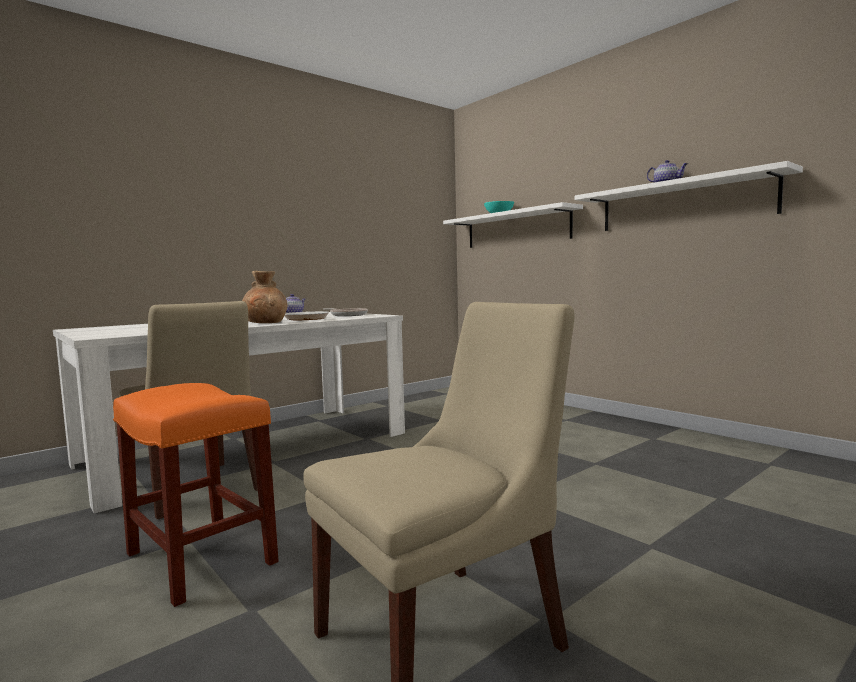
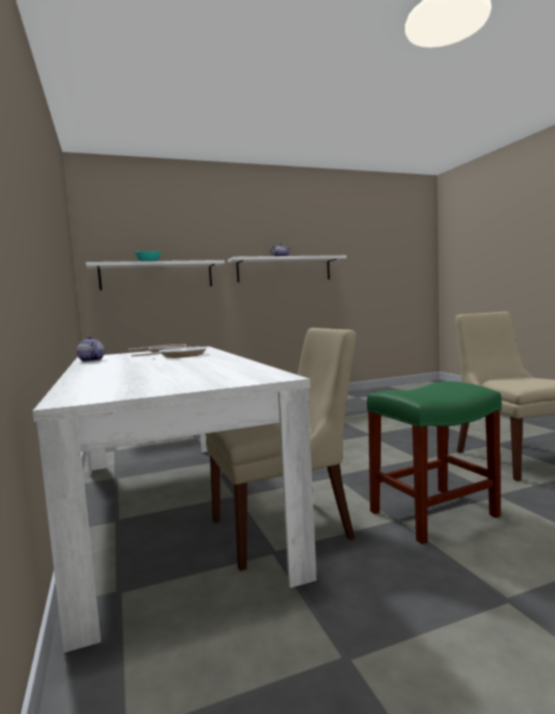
camera: 70 degrees left, 0 degrees up
(202, 558) = (434, 513): orange stool -> green stool
(266, 323) = (209, 358): brown vase -> none

